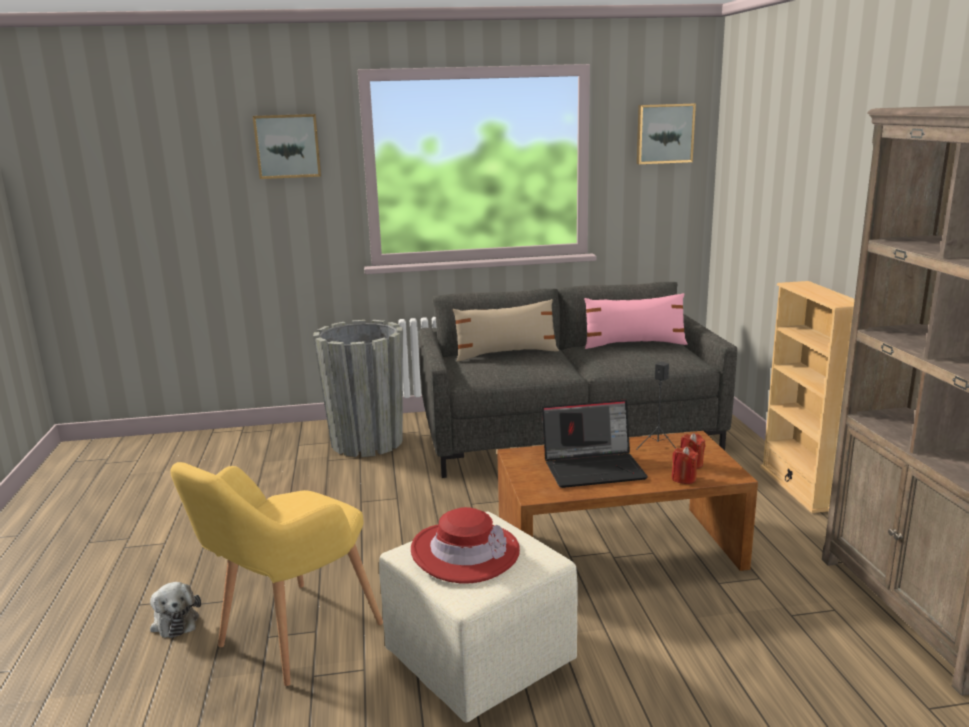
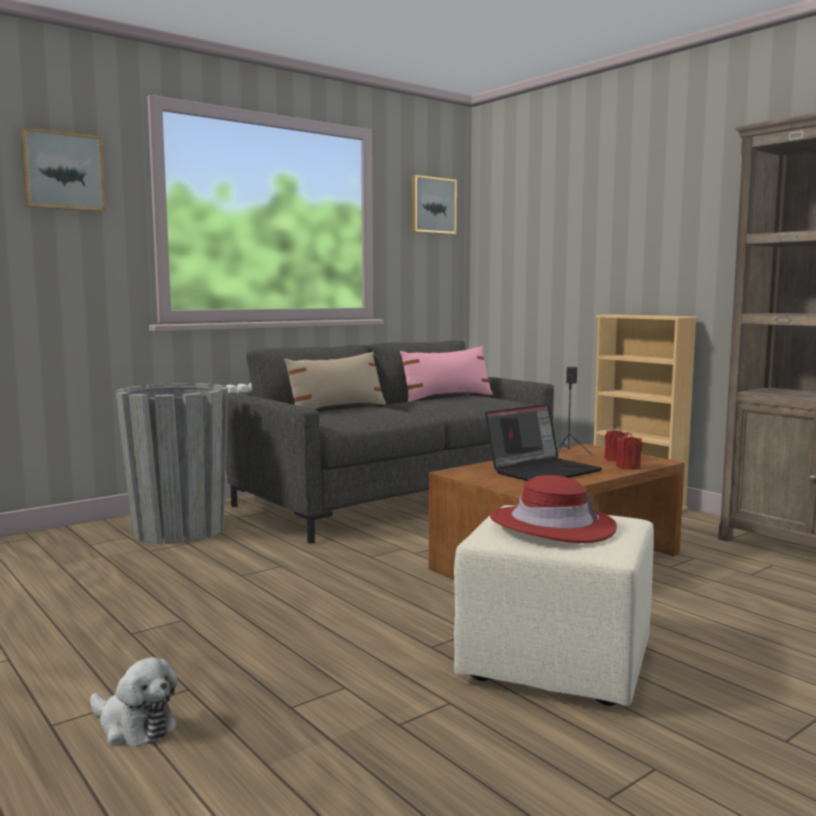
camera: 30 degrees left, 10 degrees down
(289, 639) = (322, 702): yellow armchair -> none

